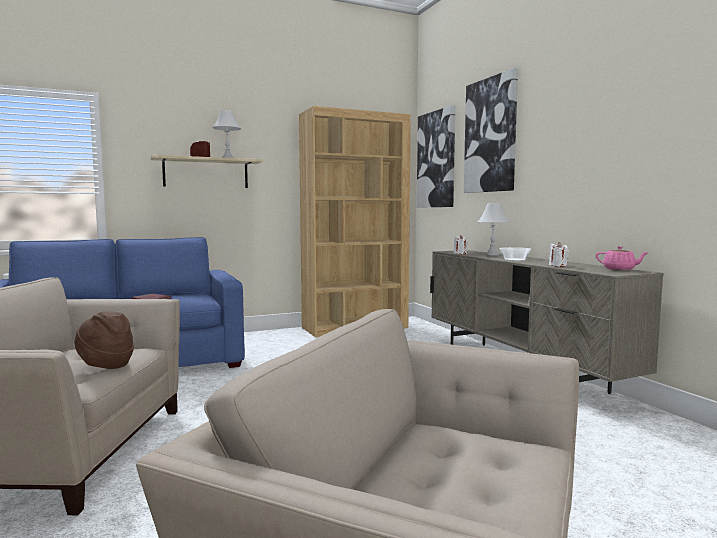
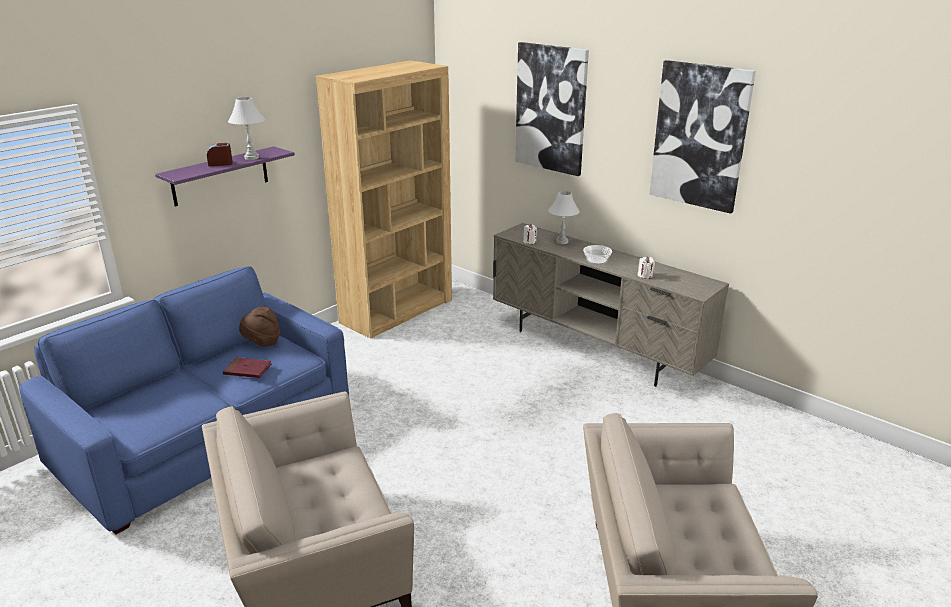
camera: 25 degrees left, 20 degrees up
(105, 365) = (354, 488): brown hat -> brown hat (262, 342)
(206, 173) = (220, 176): beige shelf -> purple shelf
(436, 159) = (470, 109): picture -> picture (700, 136)
(619, 269) = (696, 279): pink teapot -> none

